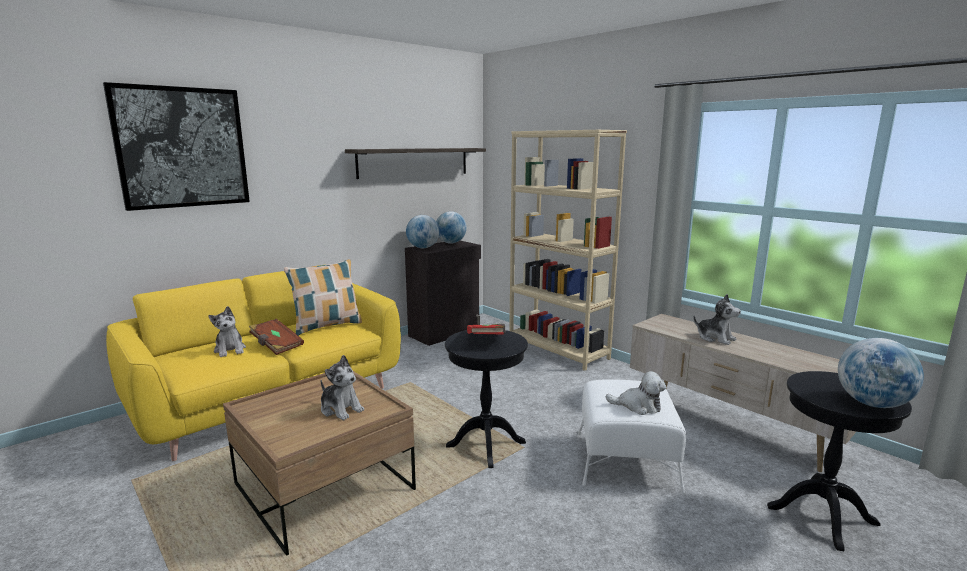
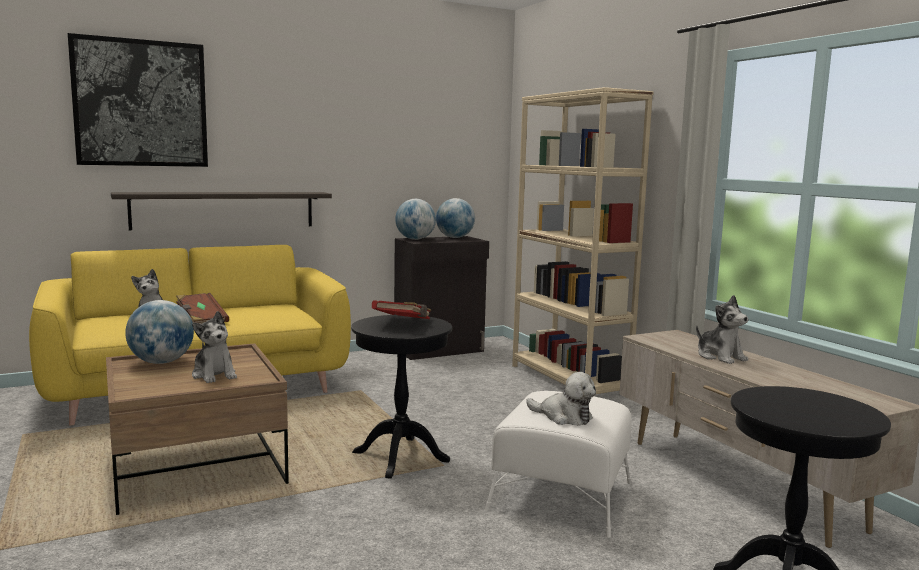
camera: 15 degrees right, 5 degrees down
(327, 326) = (268, 310): pillow -> none
(414, 162) = (414, 136): shelf -> shelf (224, 210)
(872, 404) = (828, 421): globe -> globe (161, 362)

